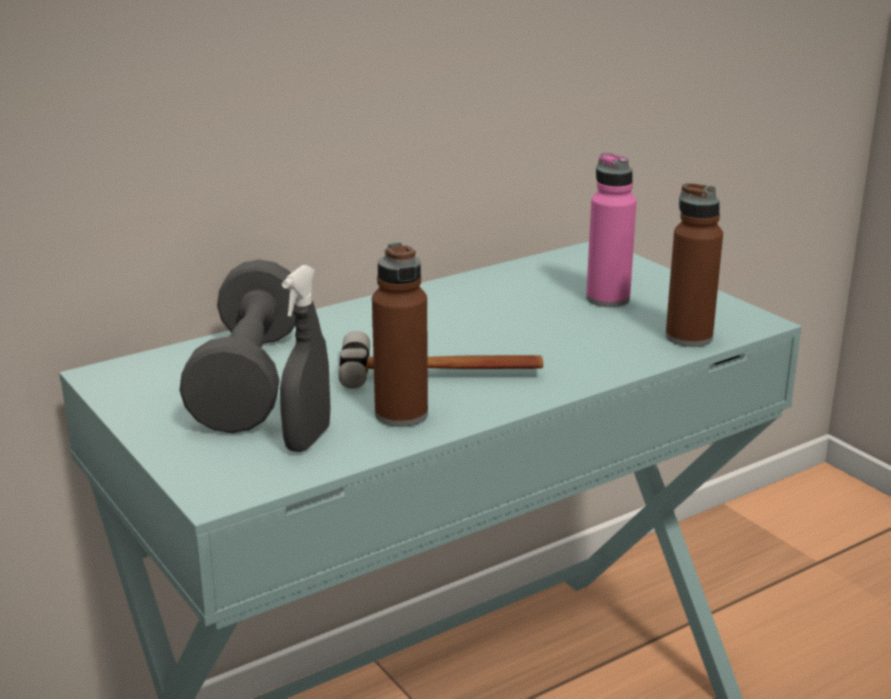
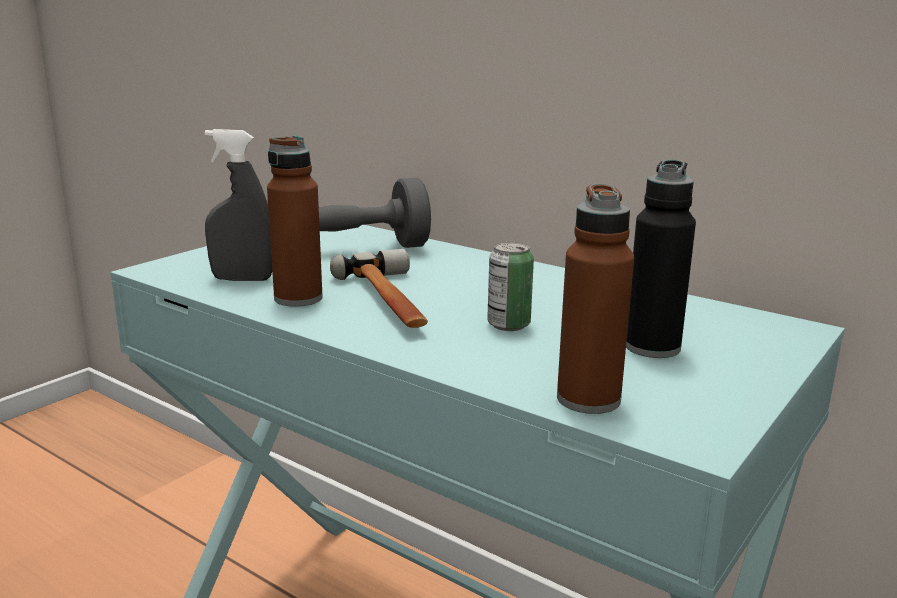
camera: 70 degrees right, 5 degrees down
(534, 336) = (508, 325): none -> can
(607, 299) = (652, 347): pink bottle -> black bottle

